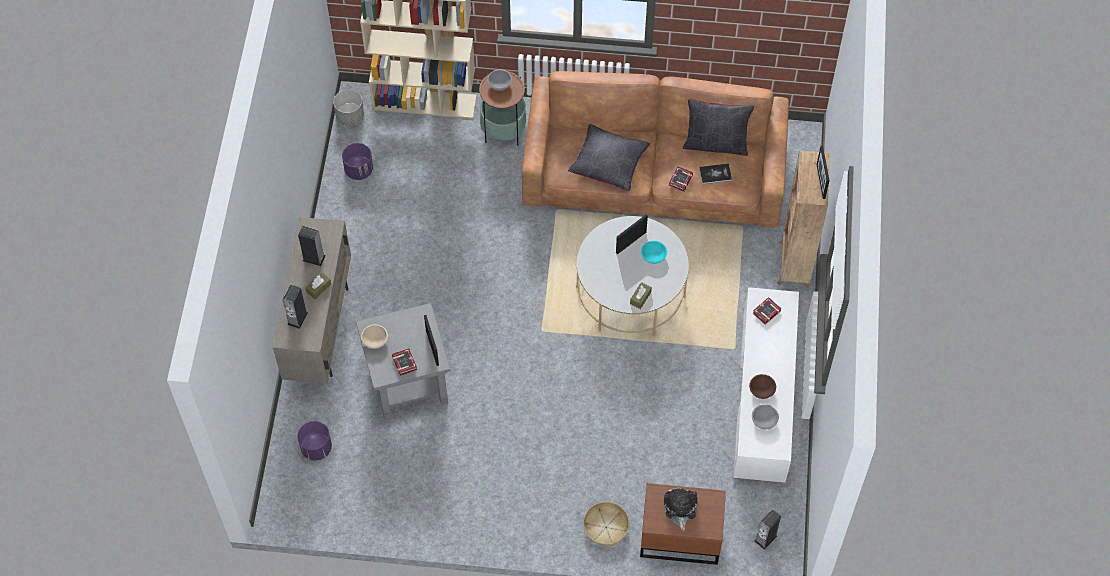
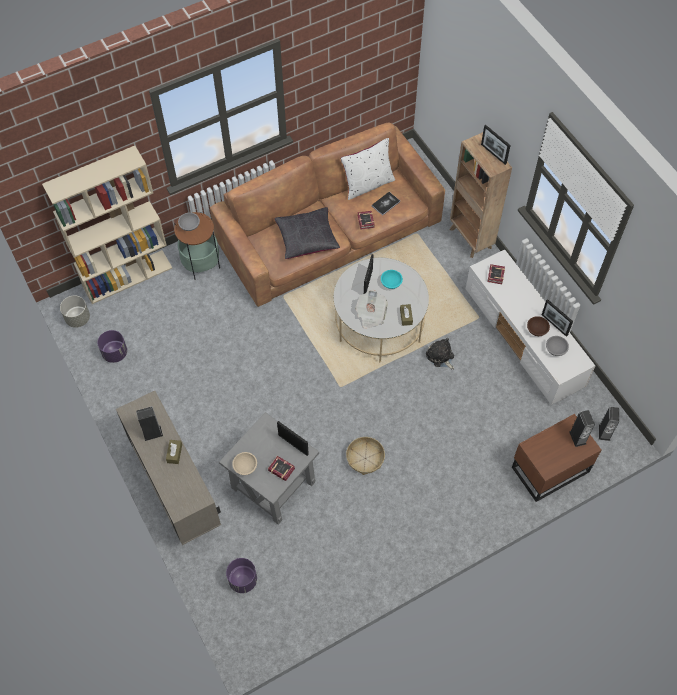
camera: 35 degrees left, 0 degrees up
(297, 318) = (176, 487): speaker -> speaker (577, 437)
(605, 527) = (496, 497): basket -> basket (365, 458)
(608, 275) = (371, 314): none -> newspaper
(680, 508) = (555, 446): plush toy -> plush toy (440, 357)
(715, 143) = (367, 184): black pillow -> white pillow
(783, 396) = (554, 325): none -> picture frame

